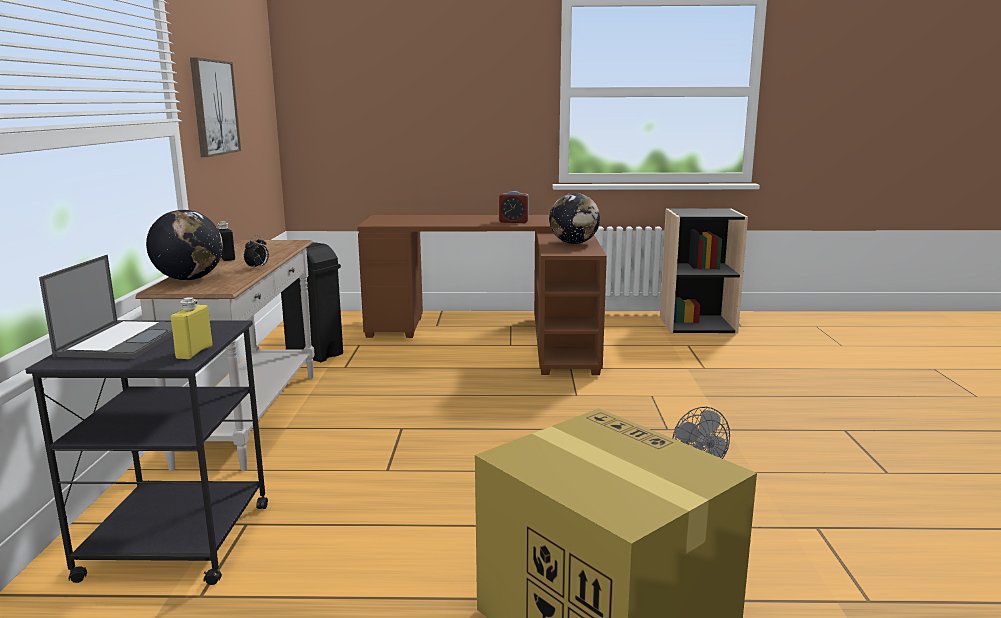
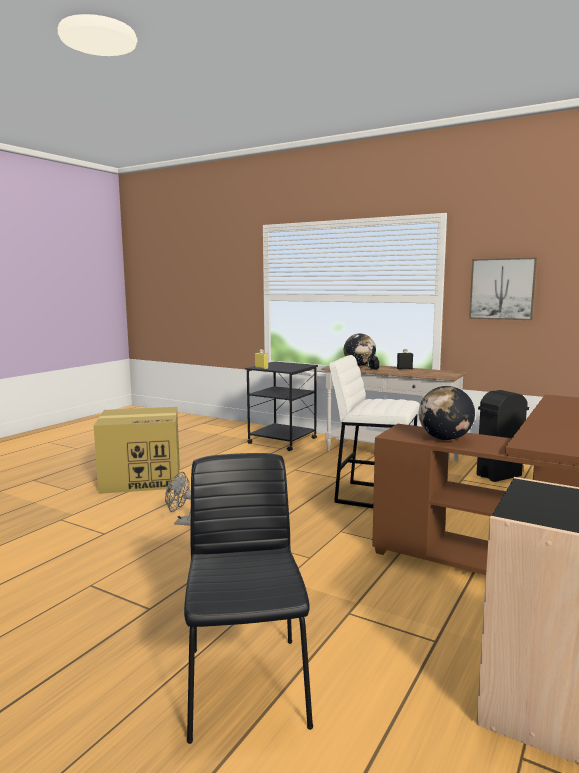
camera: 120 degrees right, 5 degrees down
(124, 340) = (288, 365): laptop -> none
(454, 398) = (372, 496): none -> white stool
(513, 222) = (553, 428): alarm clock -> none
(823, 377) = (245, 681): none -> black chair

